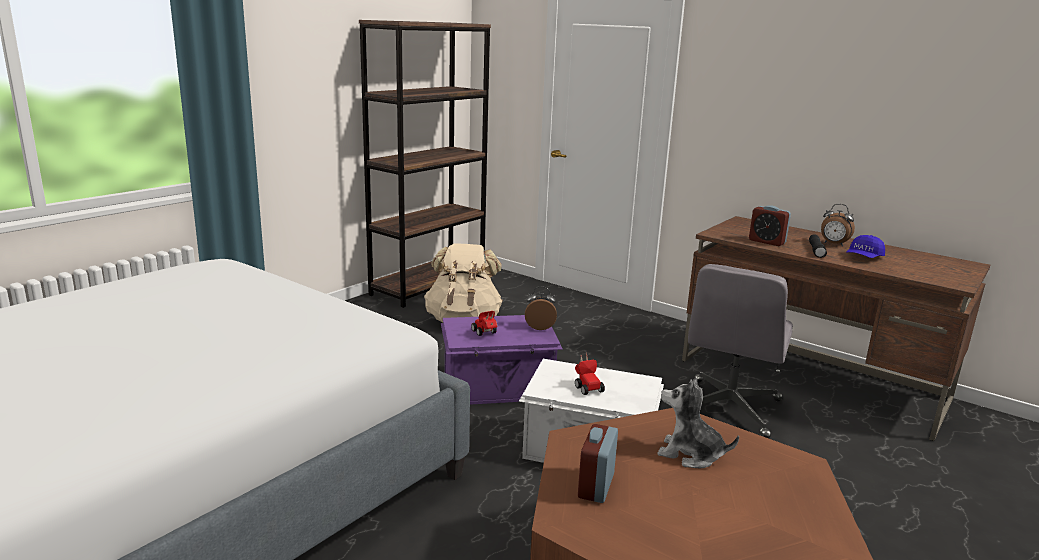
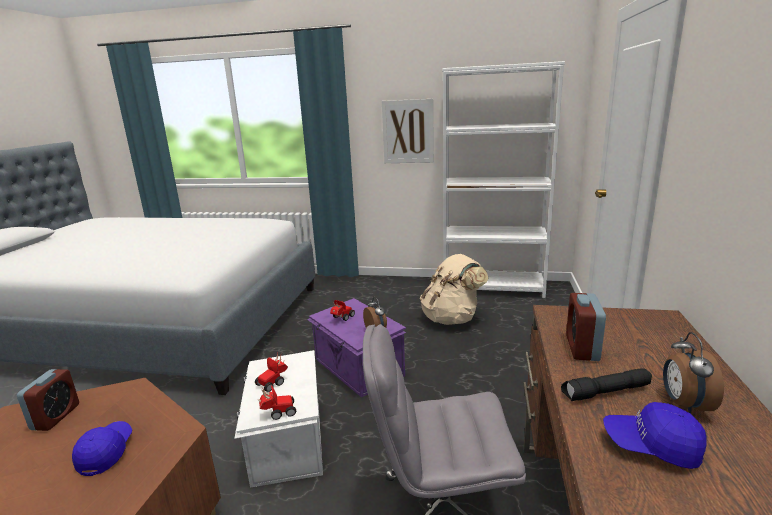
camera: 65 degrees right, 0 degrees up
(316, 101) = (408, 131): none -> picture
(428, 285) = (493, 288): brown bookcase -> white bookcase
(596, 486) = (55, 417): alarm clock -> alarm clock turned 105 degrees clockwise
(643, 392) = (278, 412): none -> toy car
(690, 454) = (106, 453): plush toy -> blue cap

